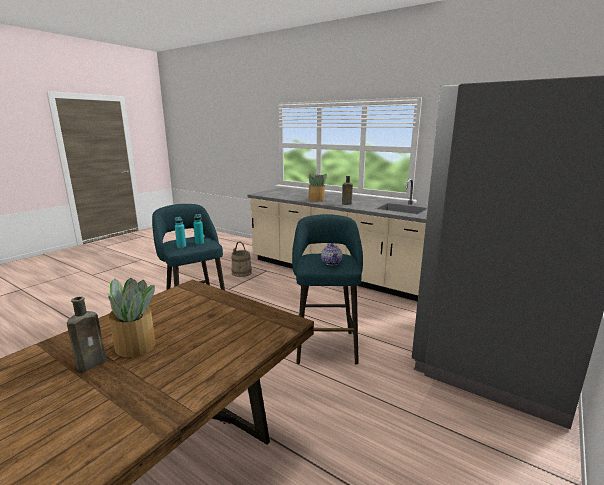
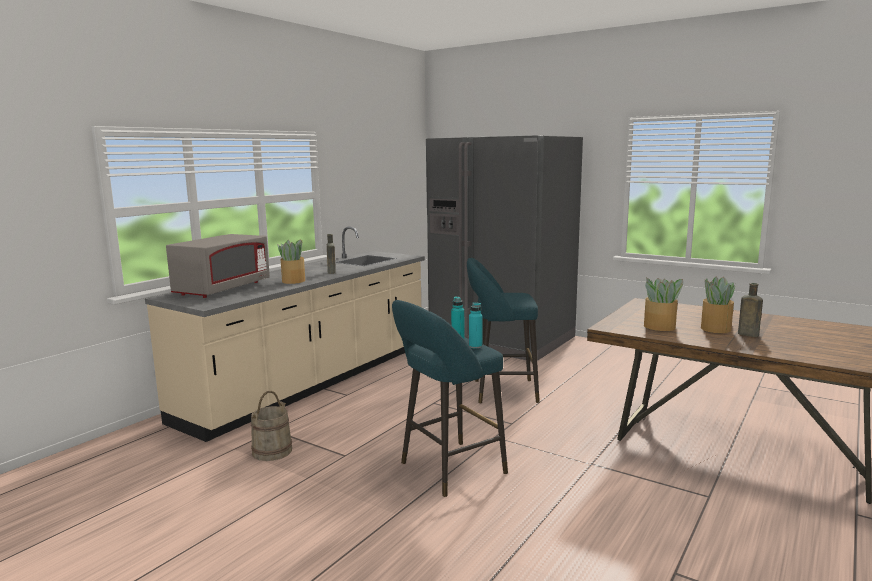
camera: 90 degrees left, 5 degrees down
(170, 312) = (660, 327): none -> potted plant
(295, 193) = (223, 289): none -> grey microwave
(331, 262) = (515, 295): teapot -> none

